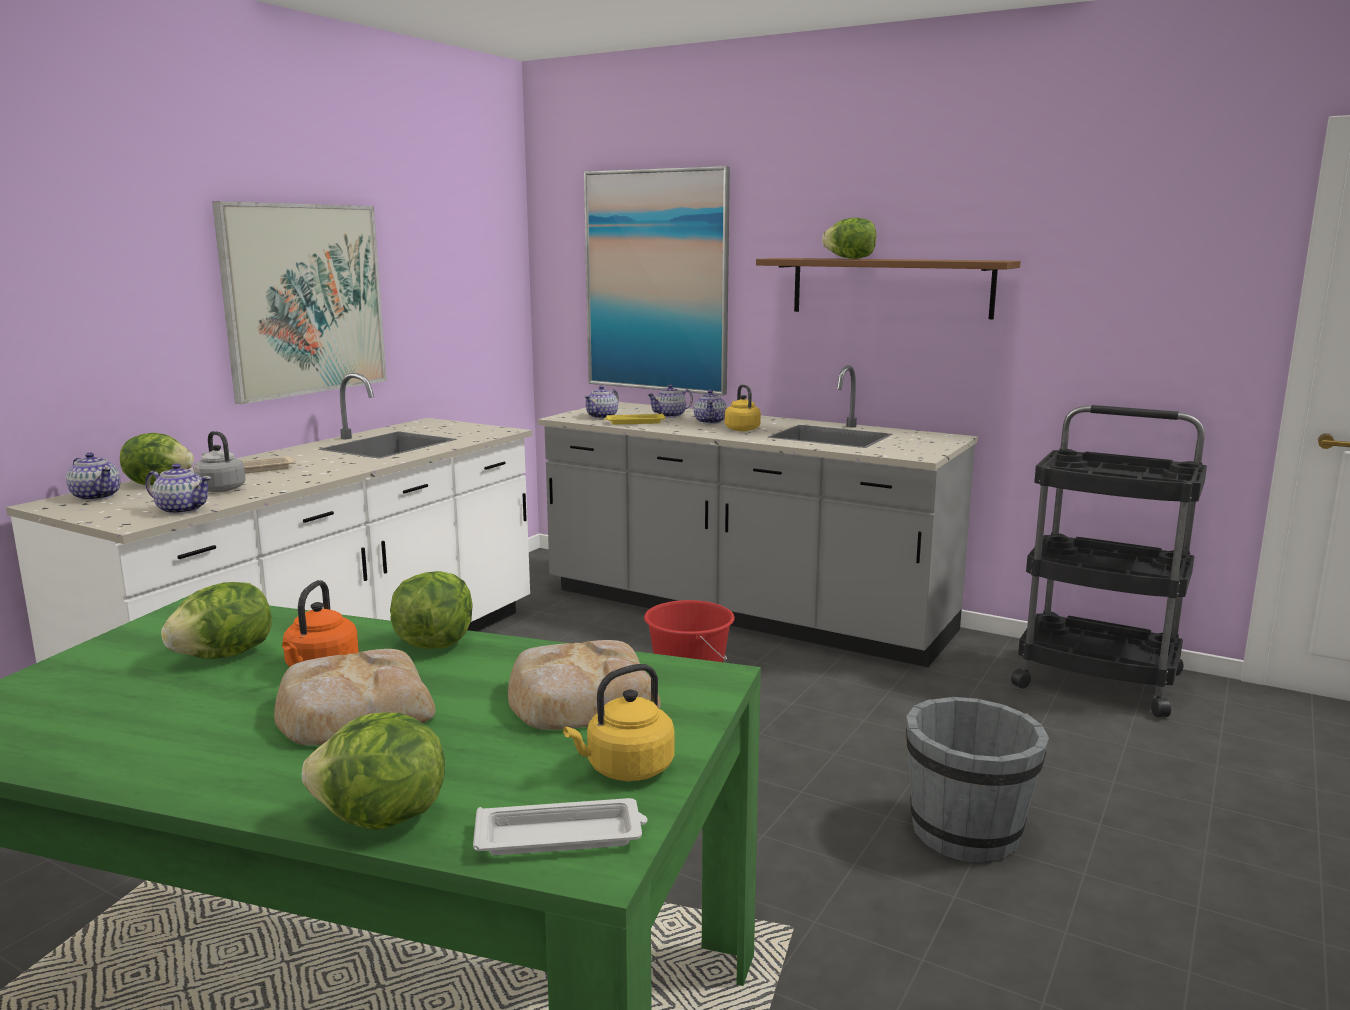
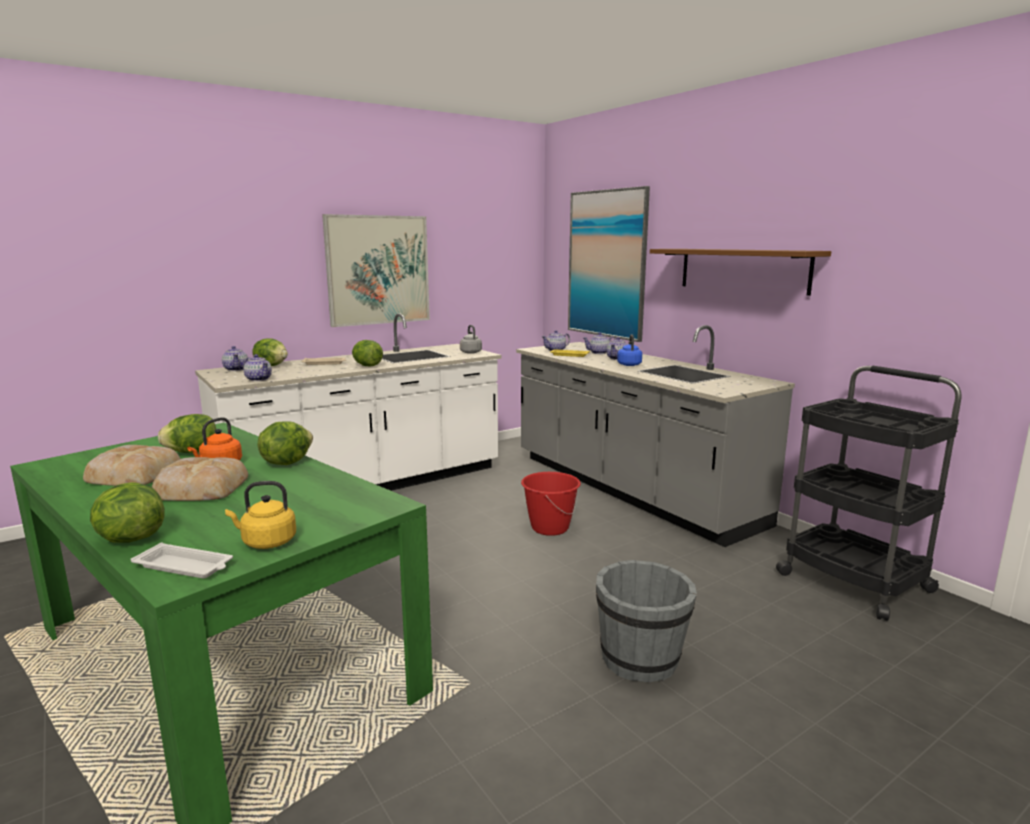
camera: 25 degrees right, 0 degrees up
(219, 489) = (292, 371): grey kettle -> grey kettle (470, 352)
(579, 698) = (305, 502): bread -> bread (134, 473)
(741, 429) = (629, 364): yellow kettle -> blue kettle
(850, 258) = (713, 249): lettuce -> lettuce (367, 366)

